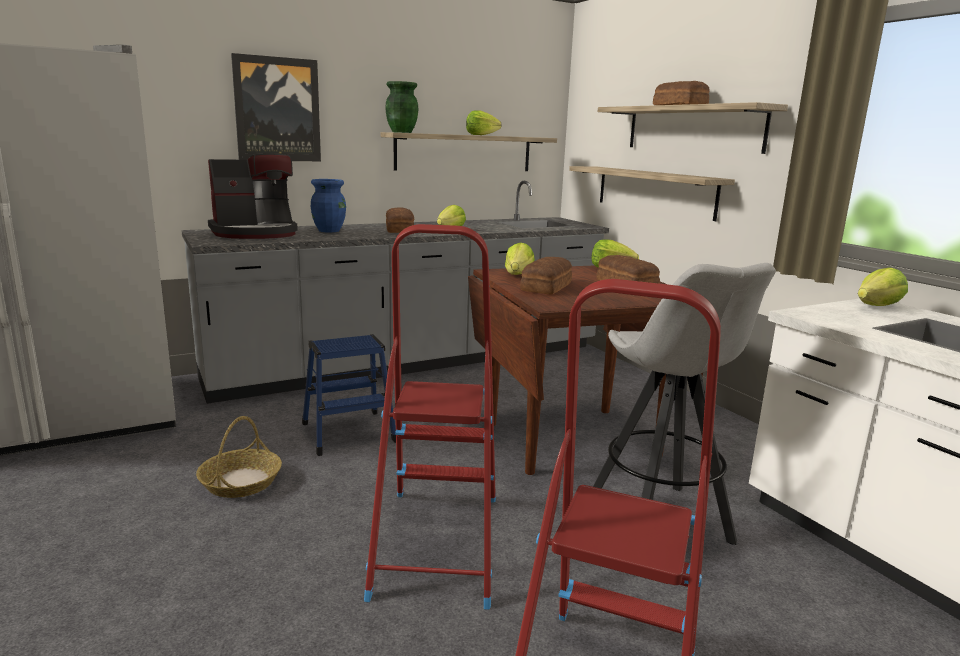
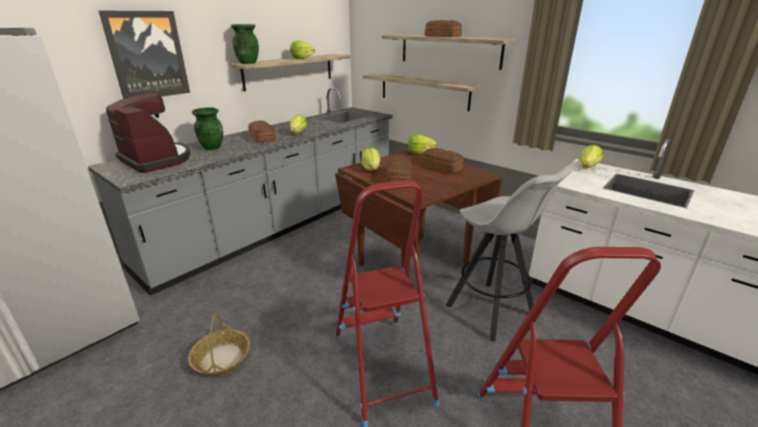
camera: 20 degrees left, 10 degrees up
(255, 233) = (156, 160): coffee machine -> coffee machine turned 90 degrees counterclockwise
(329, 230) = (212, 147): blue vase -> green vase
(349, 431) = (273, 294): blue step ladder -> none

